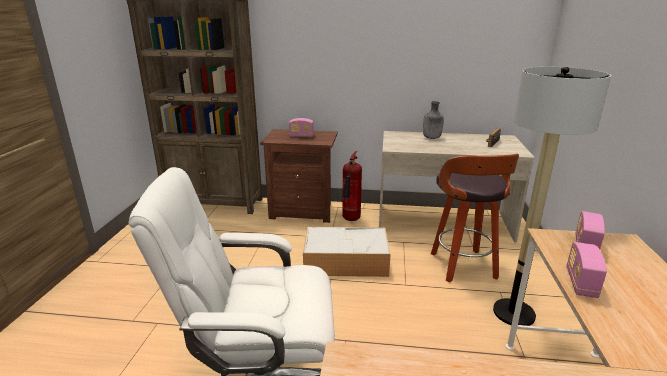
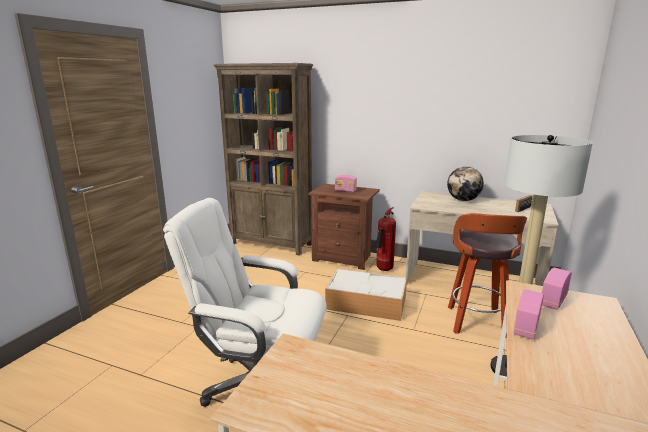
camera: 15 degrees right, 5 degrees down
(431, 138) = (463, 200): grey bottle -> globe

